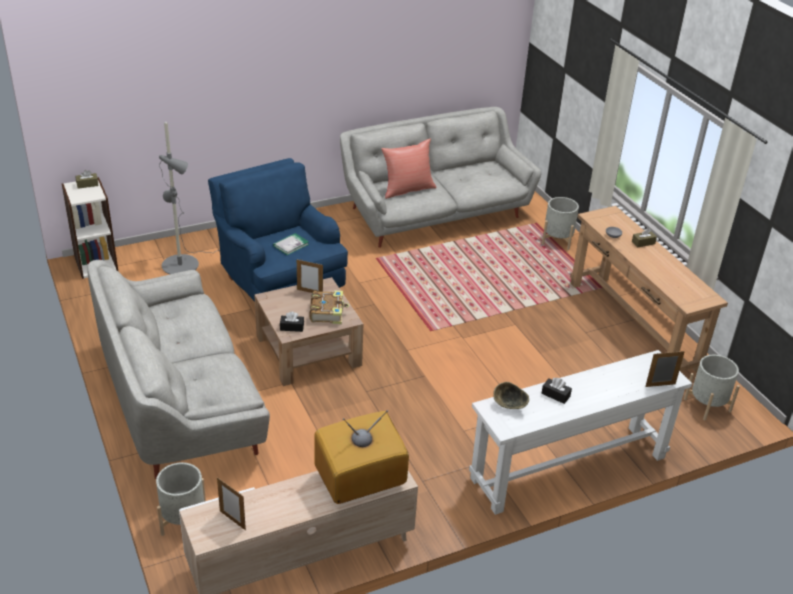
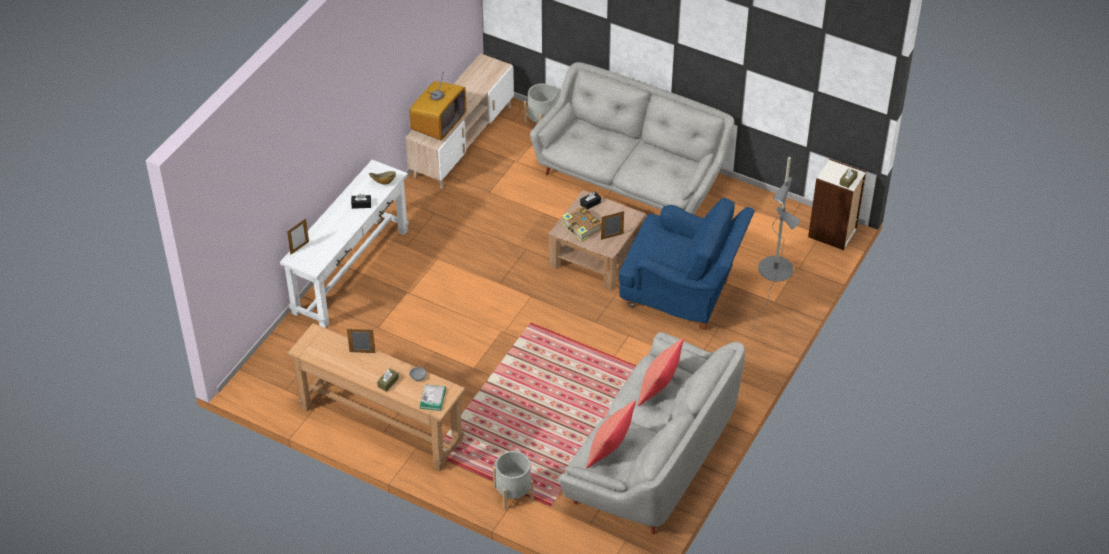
camera: 145 degrees right, 10 degrees up
(232, 520) = (481, 74): picture frame -> picture frame (362, 352)
(291, 245) = (660, 246): book -> book (433, 398)
(484, 177) = (610, 450): none -> red pillow
(707, 405) = (281, 376): grey planter -> none

